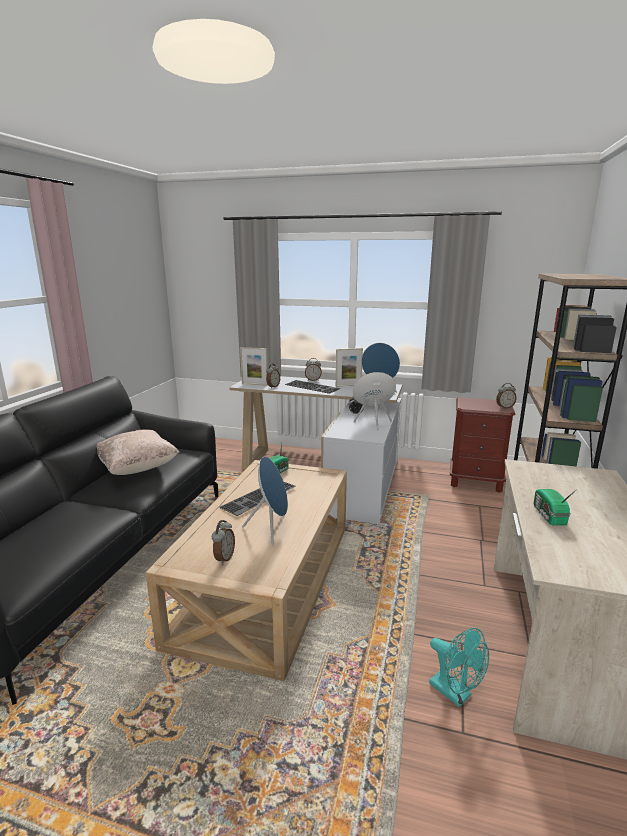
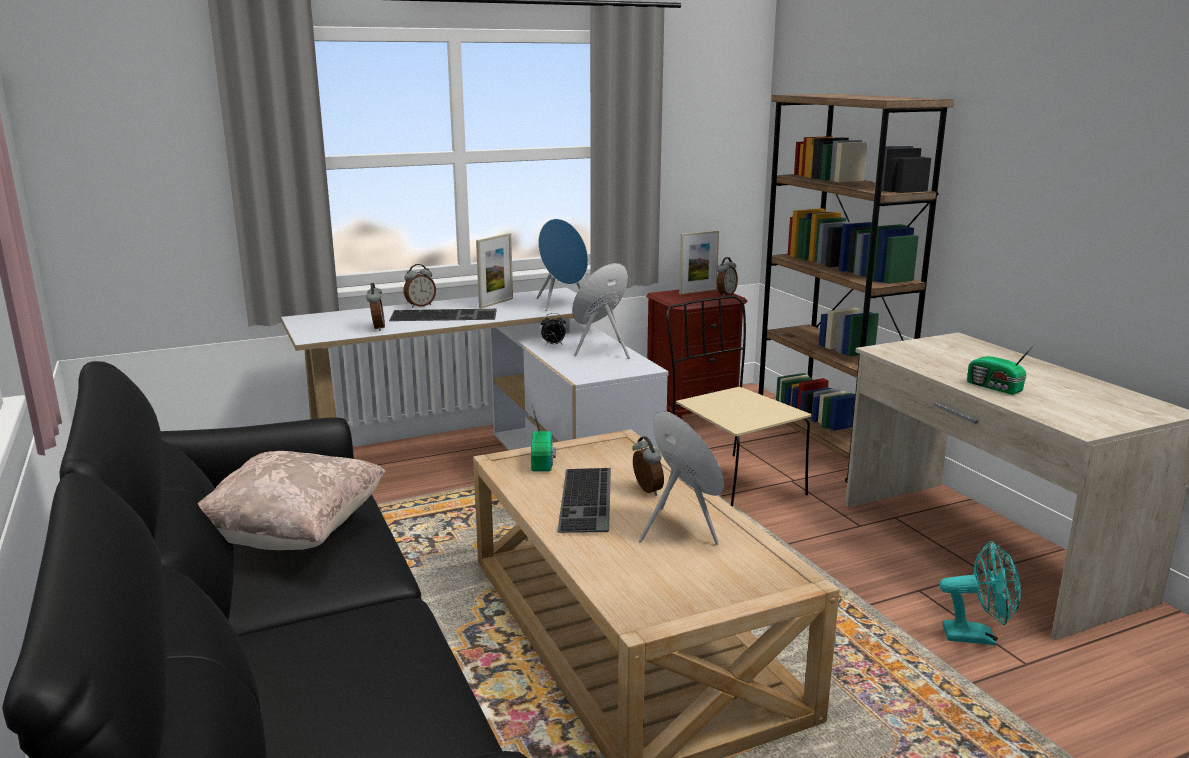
camera: 40 degrees left, 0 degrees up
(224, 558) = (691, 584): alarm clock -> alarm clock (646, 490)
(254, 384) = (334, 331): picture frame -> picture frame (698, 291)
(437, 527) = (729, 484): none -> beige chair

